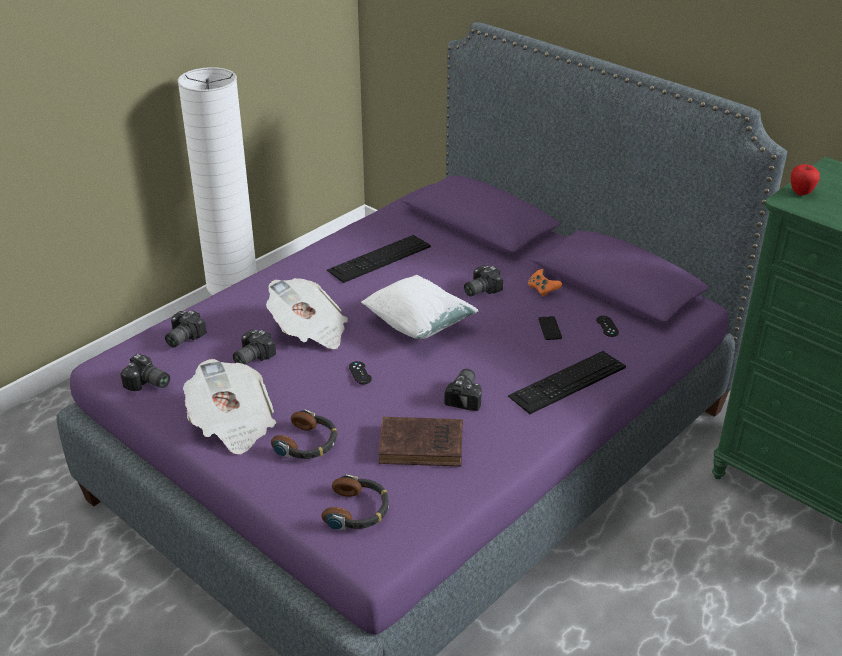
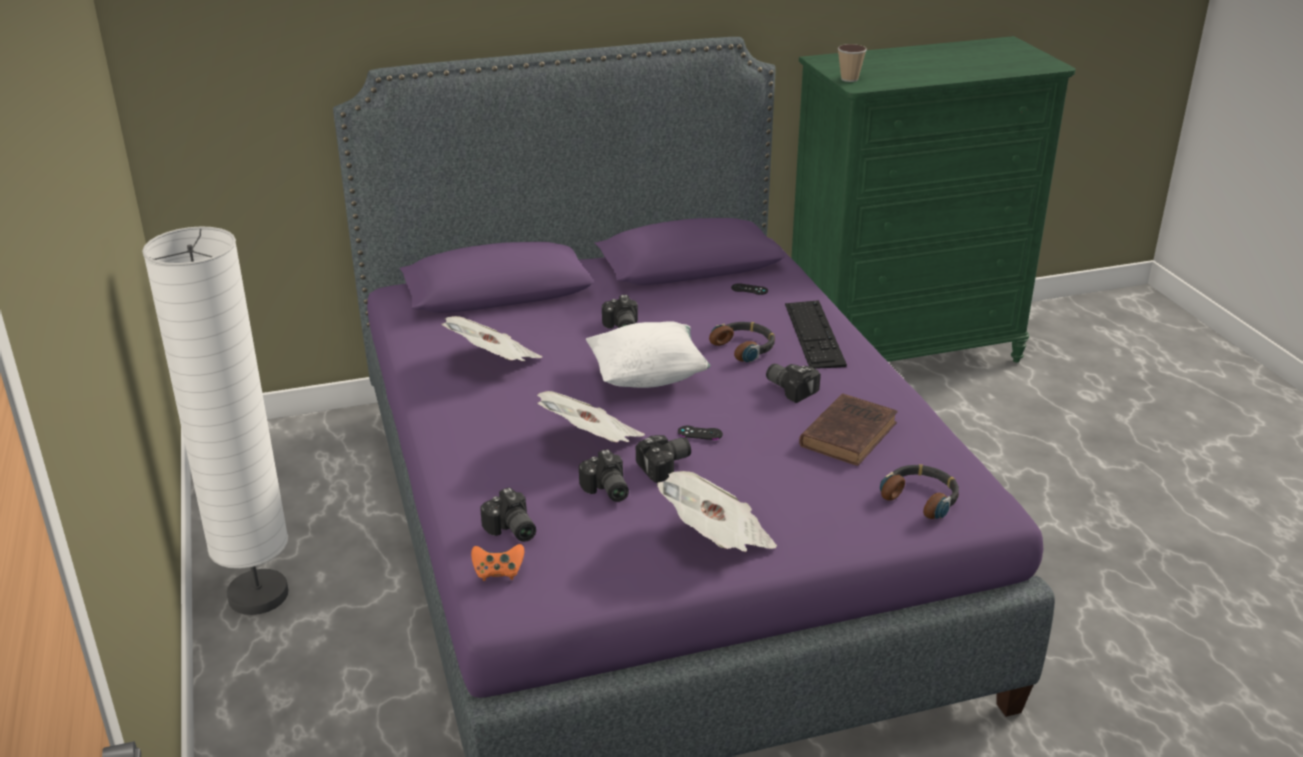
camera: 60 degrees left, 5 degrees down
(147, 384) = (582, 580): camera -> camera (666, 466)
(307, 443) = (792, 498): headphones -> headphones (744, 347)
(379, 258) = (494, 362): keyboard -> newspaper
(542, 290) = (657, 298): orange game controller -> orange game controller (498, 572)
(549, 328) = (724, 315): phone -> none
(801, 192) = (849, 79): apple -> cup

